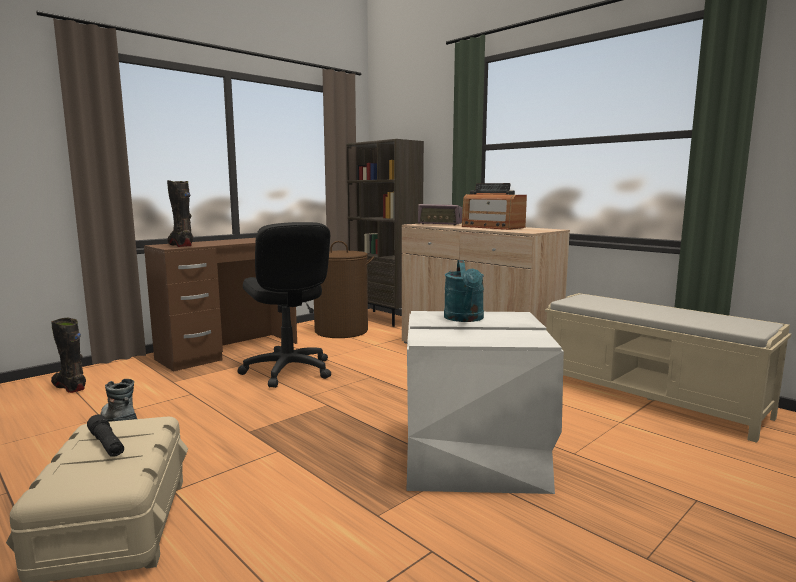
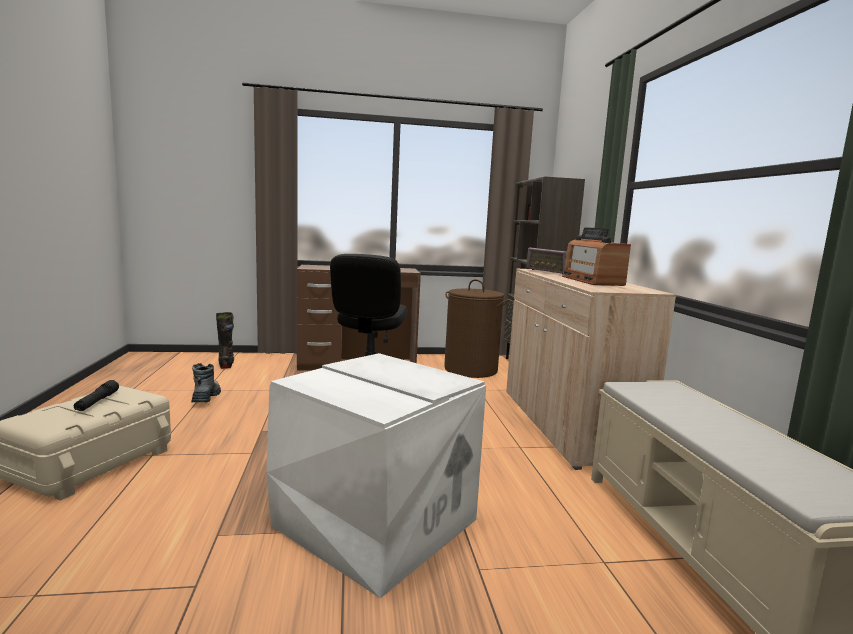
camera: 35 degrees right, 0 degrees up
(180, 245) = (321, 267): black boot -> none
(465, 319) = (388, 371): turquoise watering can -> none

